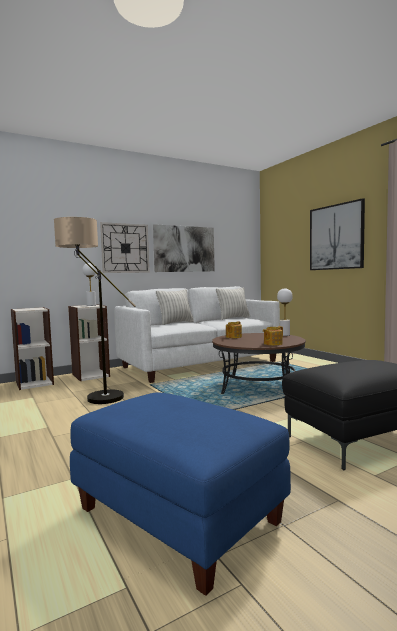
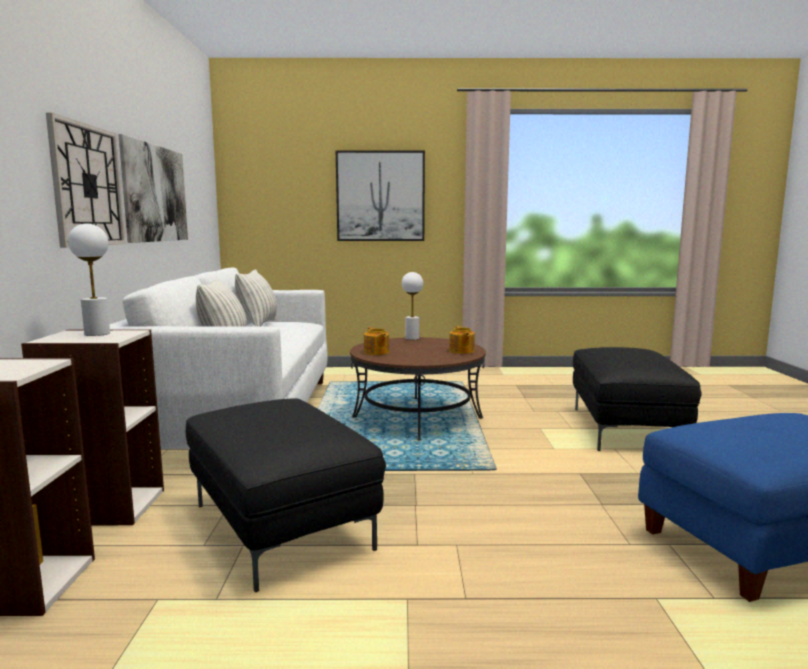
camera: 60 degrees left, 5 degrees up
(94, 396) = (279, 526): floor lamp -> black ottoman

